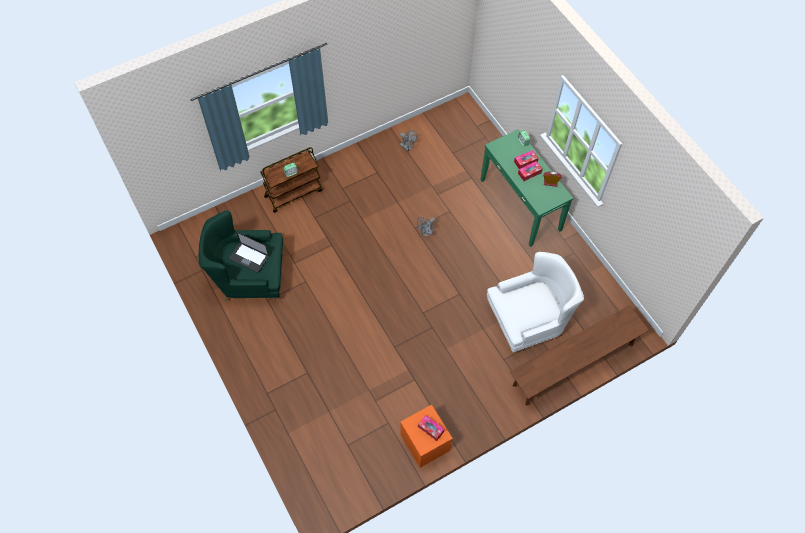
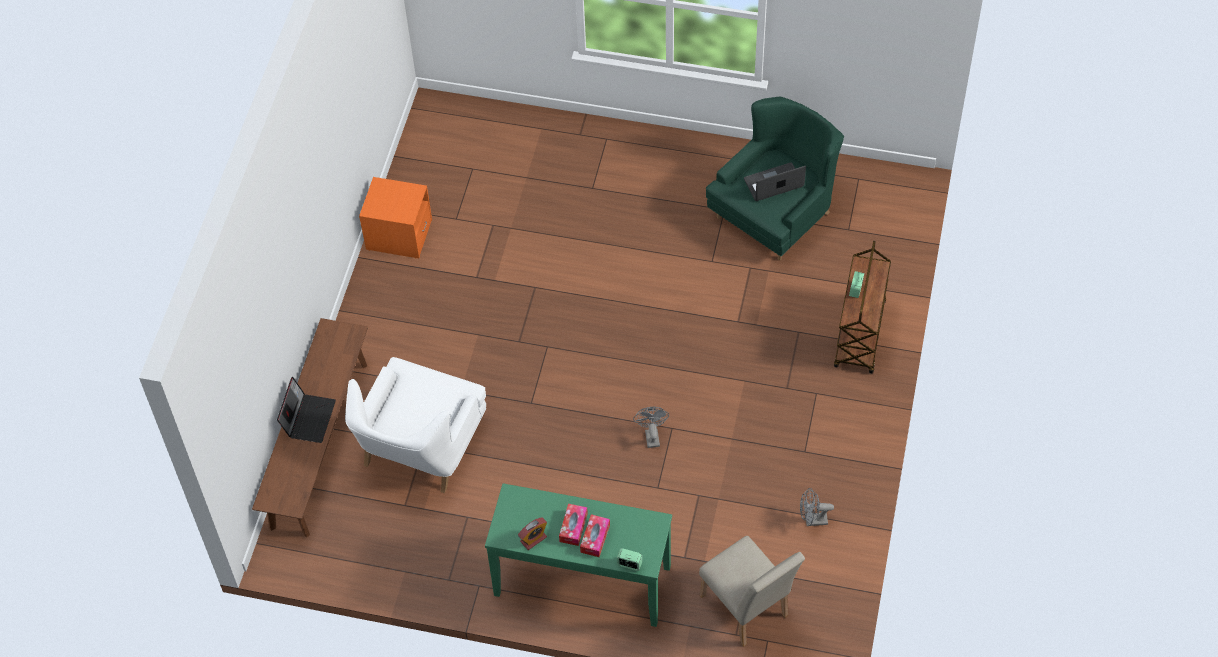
camera: 135 degrees right, 5 degrees down
(430, 429) = (389, 204): tissue box -> none
(471, 140) = (747, 611): none -> beige chair
(583, 350) = (308, 418): none -> laptop

